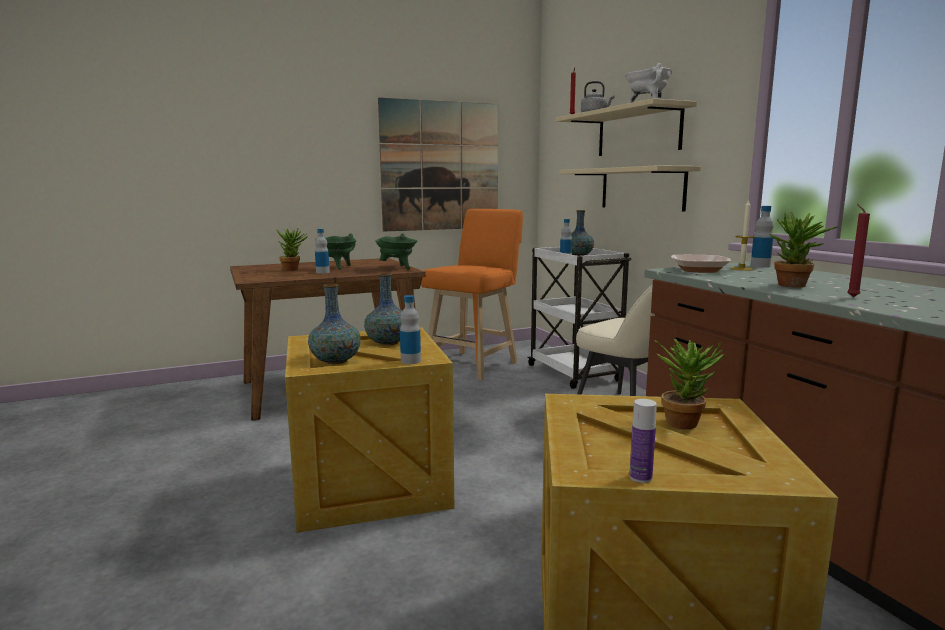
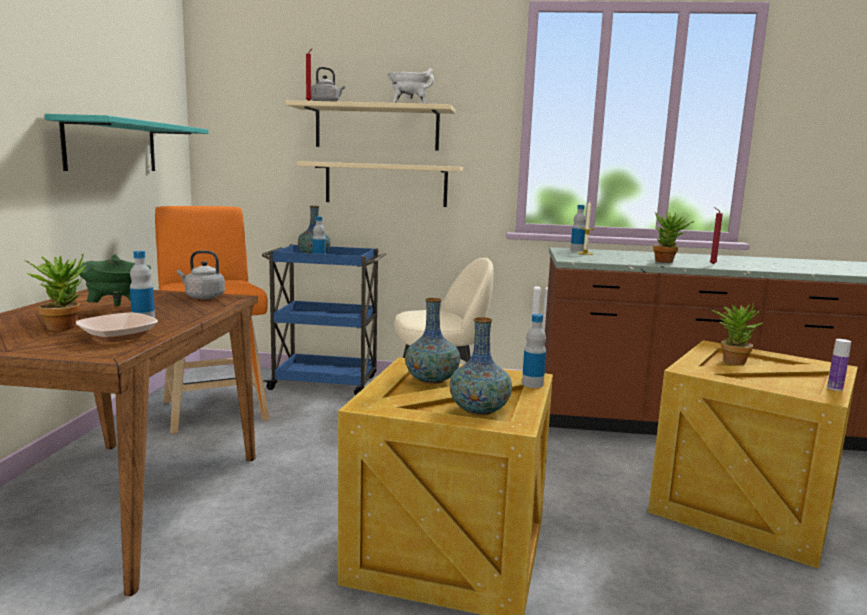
camera: 60 degrees left, 0 degrees up
(397, 268) = (203, 297): green cooking pot -> grey kettle
(440, 166) = (111, 146): picture -> turquoise shelf
(574, 374) = (326, 383): white cart -> blue cart
(699, 270) = (581, 257): bowl -> bowl (118, 336)

